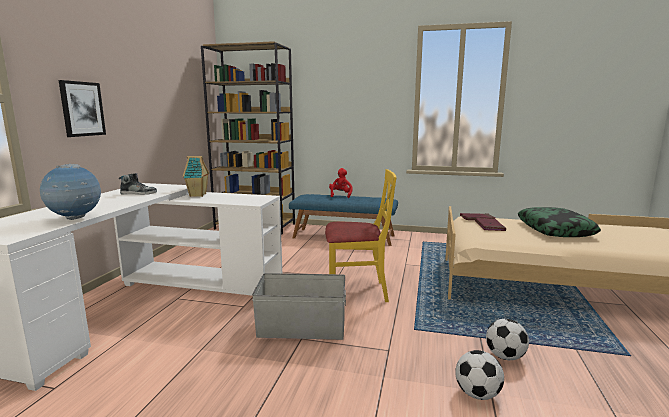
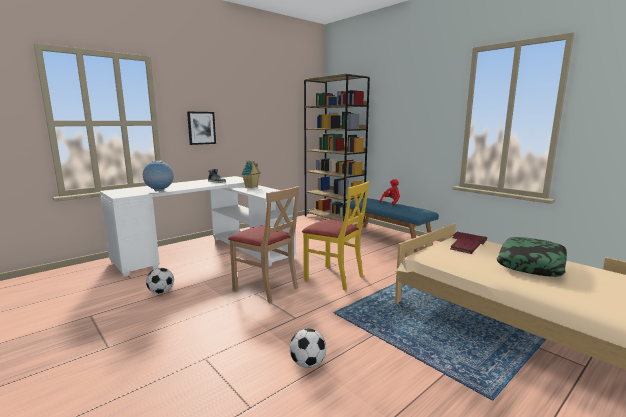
camera: 35 degrees right, 0 degrees up
(302, 328) = (266, 288): grey storage box -> beige chair
(505, 356) = (370, 353): football -> football (161, 292)

